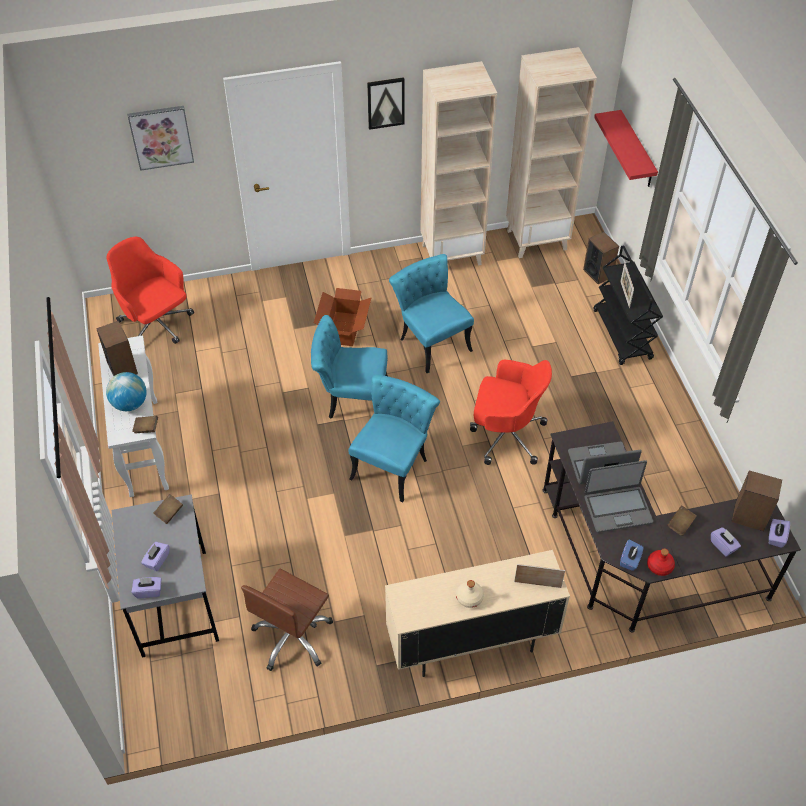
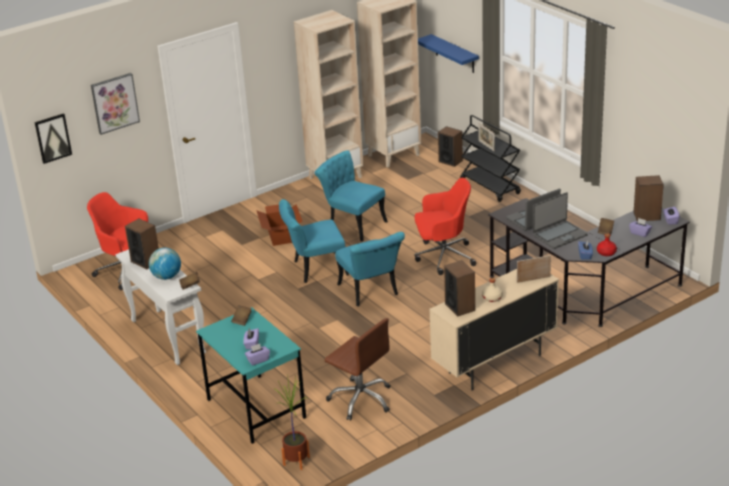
camera: 20 degrees left, 20 degrees down
(173, 707) = (296, 461): none -> potted plant
(174, 602) = (255, 409): grey desk -> turquoise desk
(293, 637) = (361, 399): brown office chair -> brown office chair turned 60 degrees counterclockwise
(385, 102) = (270, 52): picture -> picture (53, 138)
(393, 463) = (371, 293): turquoise chair -> turquoise chair turned 150 degrees clockwise
(422, 598) = (460, 307): none -> speaker
(637, 150) = (454, 54): red shelf -> blue shelf

